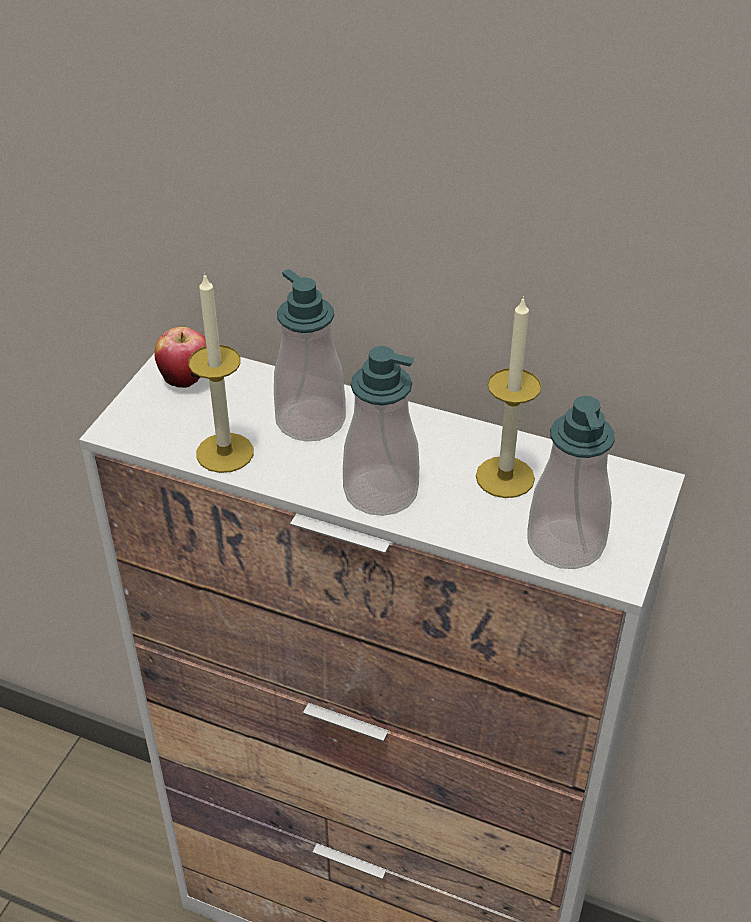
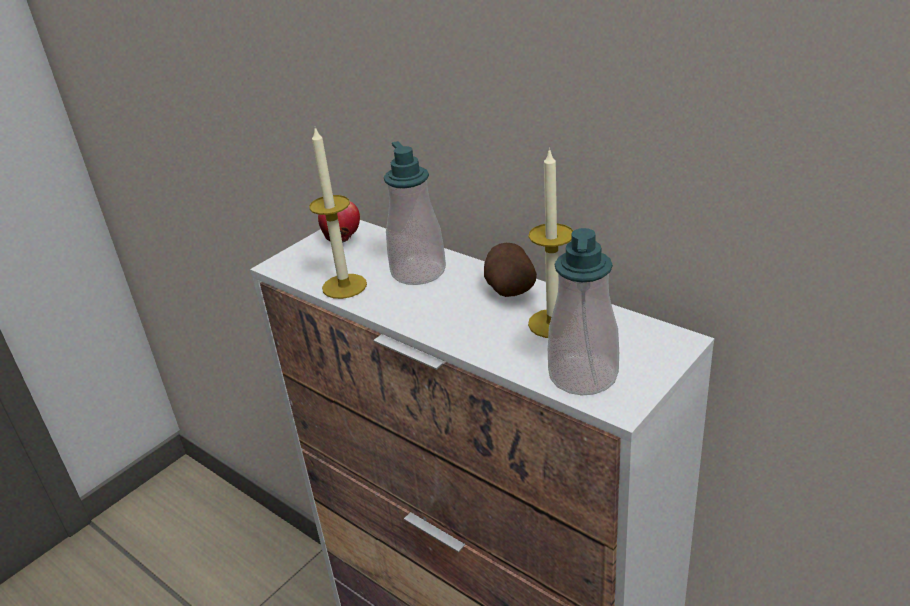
camera: 20 degrees right, 10 degrees down
(380, 492) = (447, 323): soap dispenser -> none
(433, 434) = (508, 289): none -> potato

